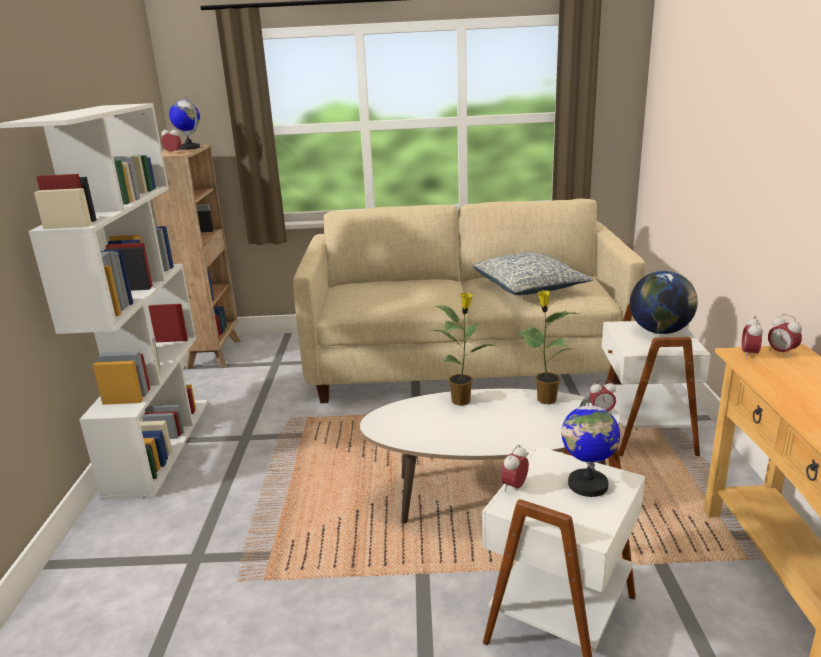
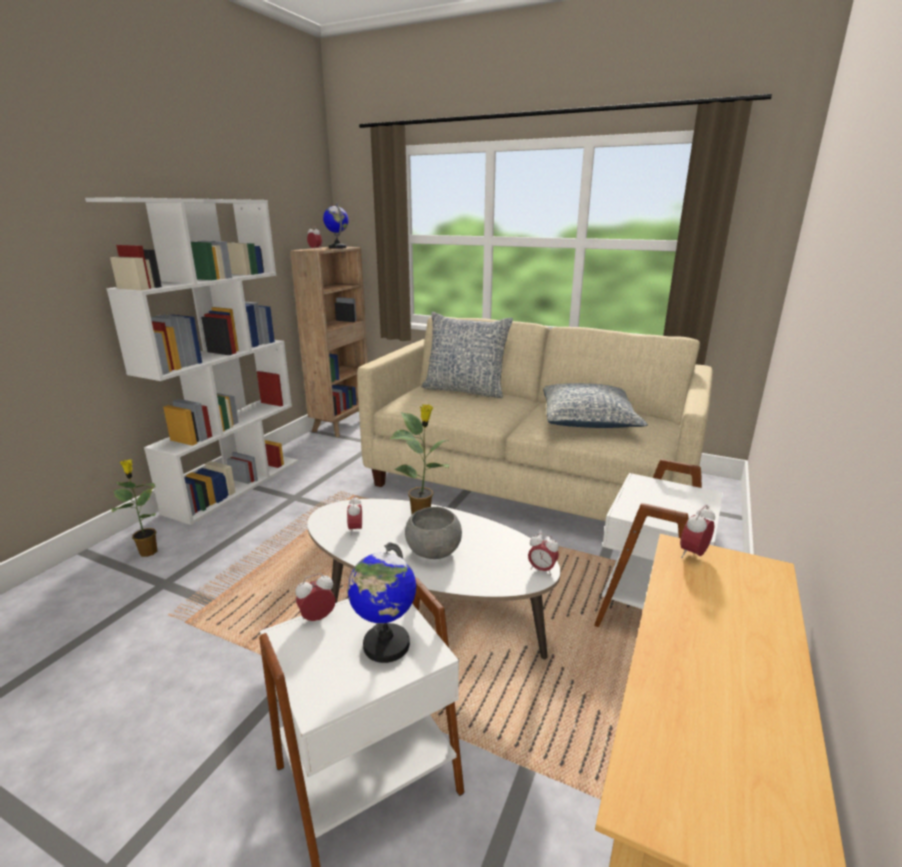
camera: 25 degrees right, 0 degrees up
(388, 283) = (465, 390): none -> pillow
(506, 424) = (434, 551): none -> grey bowl
(545, 399) = (500, 538): potted plant -> potted plant (148, 551)
(660, 331) = (682, 499): globe -> none
(781, 353) = (742, 565): alarm clock -> alarm clock (356, 530)

